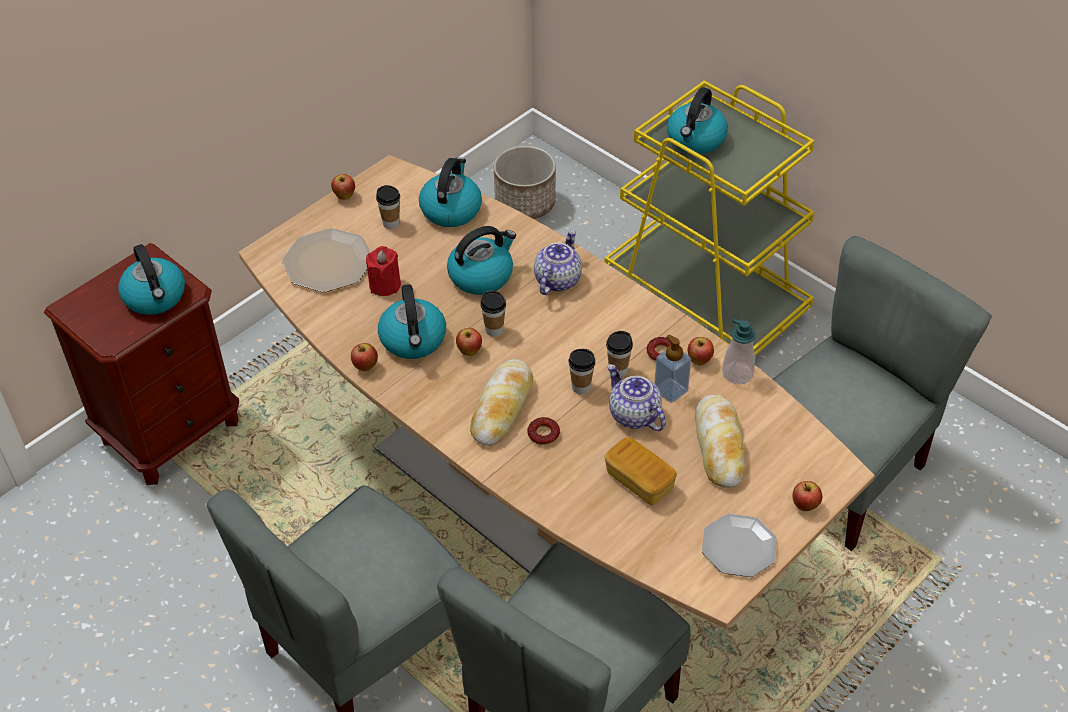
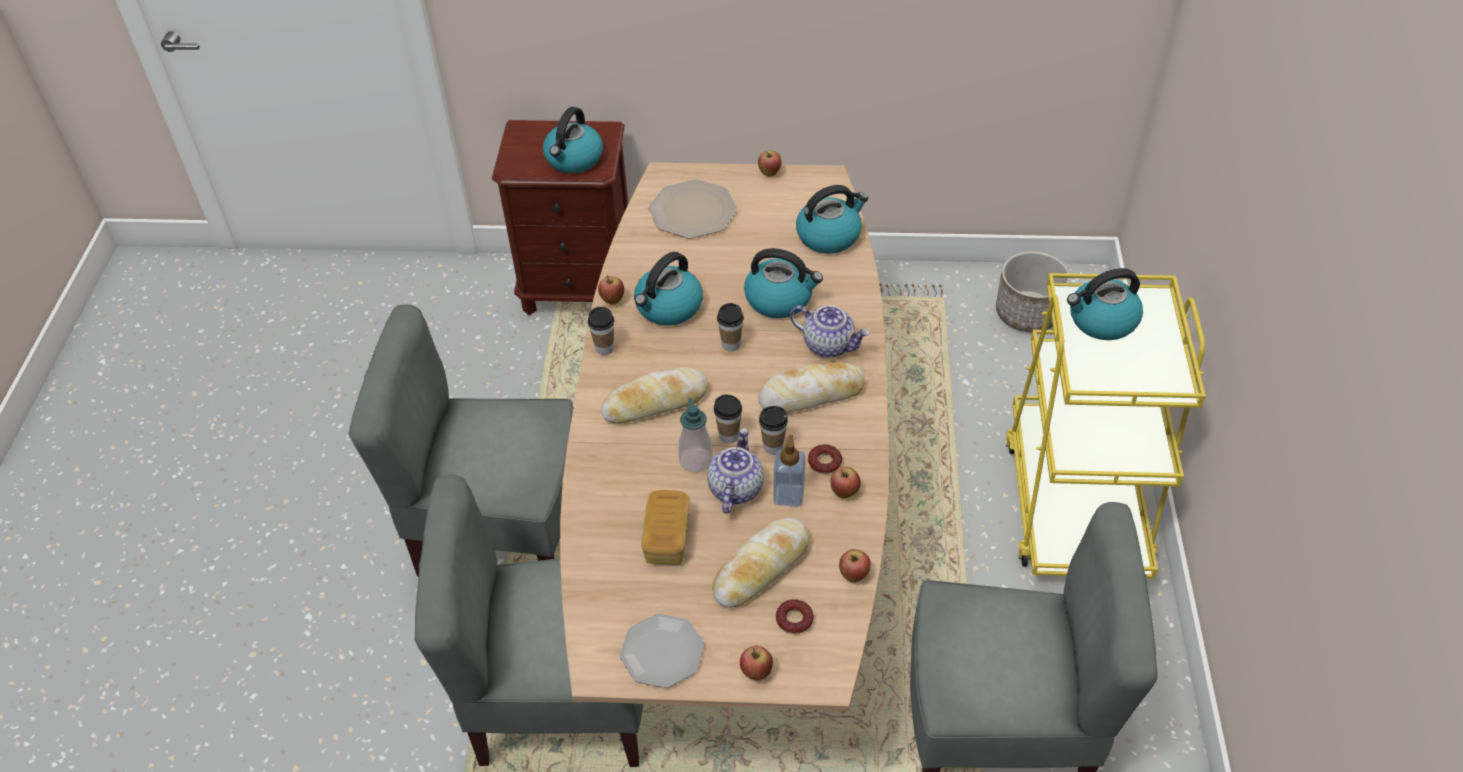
camera: 50 degrees right, 0 degrees up
(385, 285) = (705, 255): red candle -> none
(391, 223) = (773, 215): cup -> cup (604, 348)
(469, 352) = (692, 346): apple -> apple (853, 576)
(543, 434) = (654, 445): donut -> donut (794, 619)
(557, 279) = (829, 345): teapot -> teapot turned 45 degrees clockwise
(592, 319) = (811, 394): none -> bread
(737, 374) = (859, 528): soap dispenser -> soap dispenser (696, 460)

